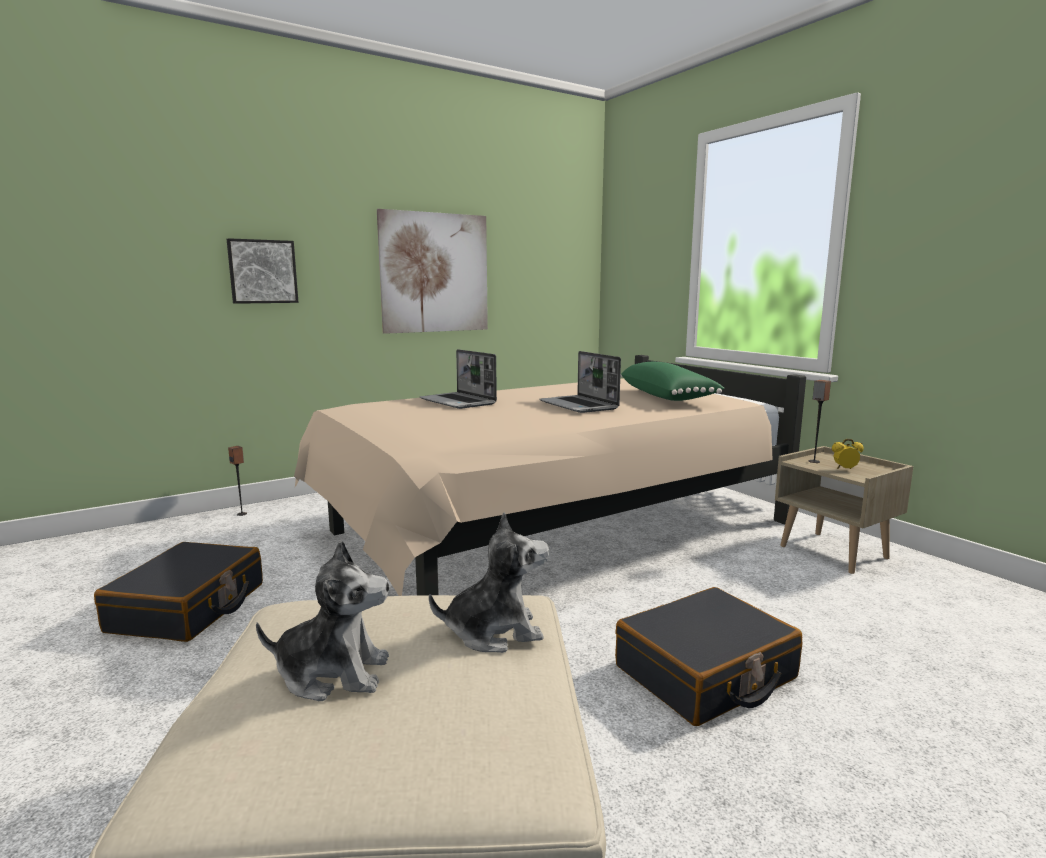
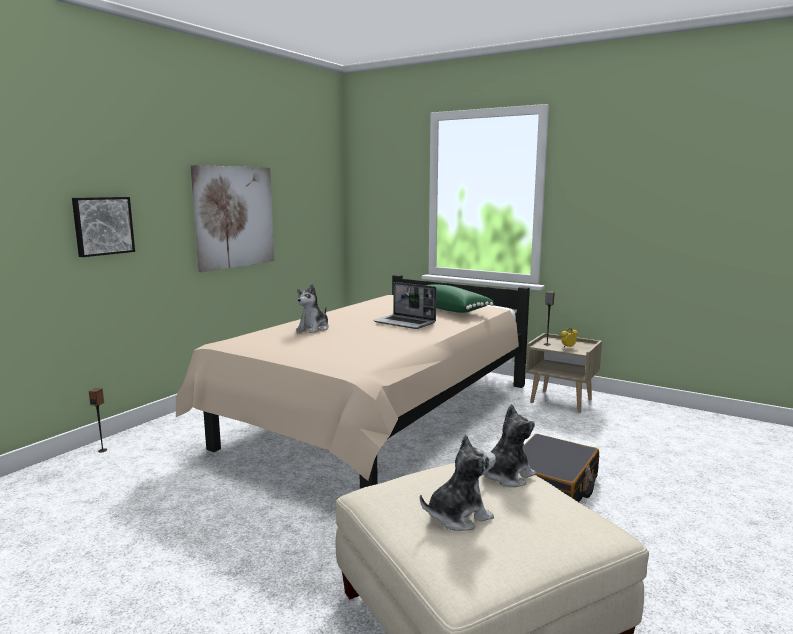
camera: 25 degrees left, 0 degrees up
(189, 608) = (158, 532): black suitcase -> none
(459, 402) = (314, 329): laptop -> plush toy

